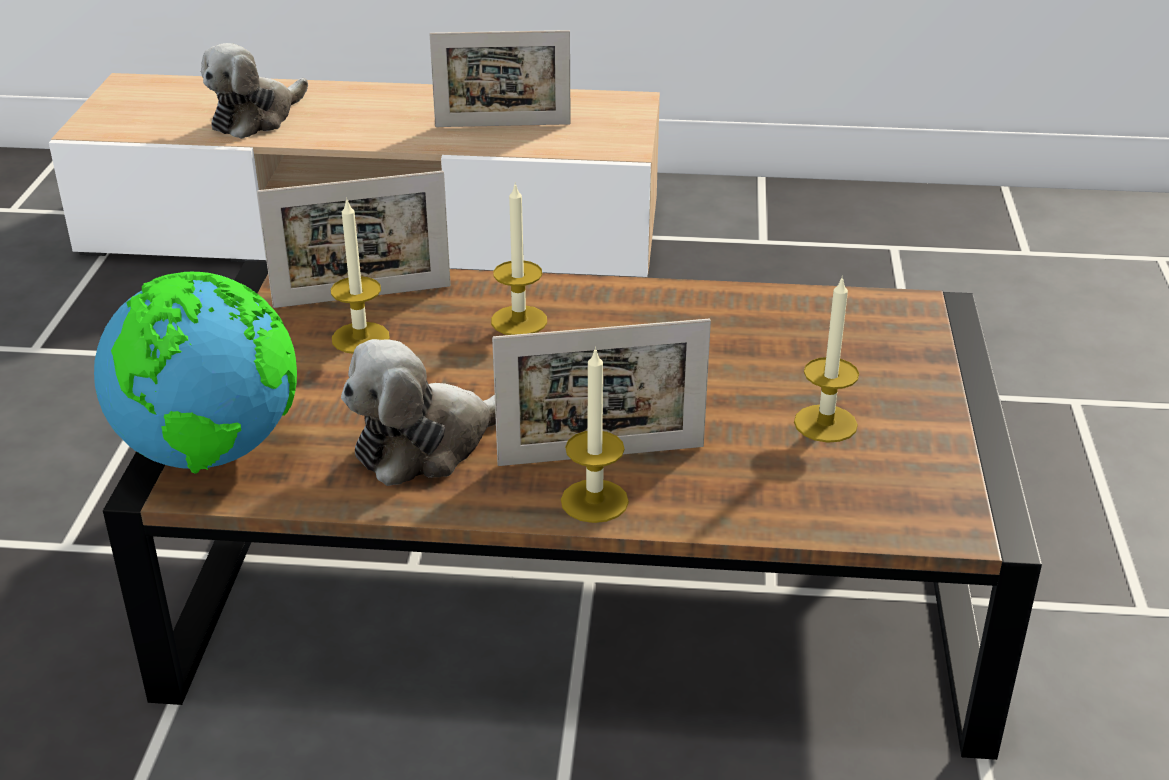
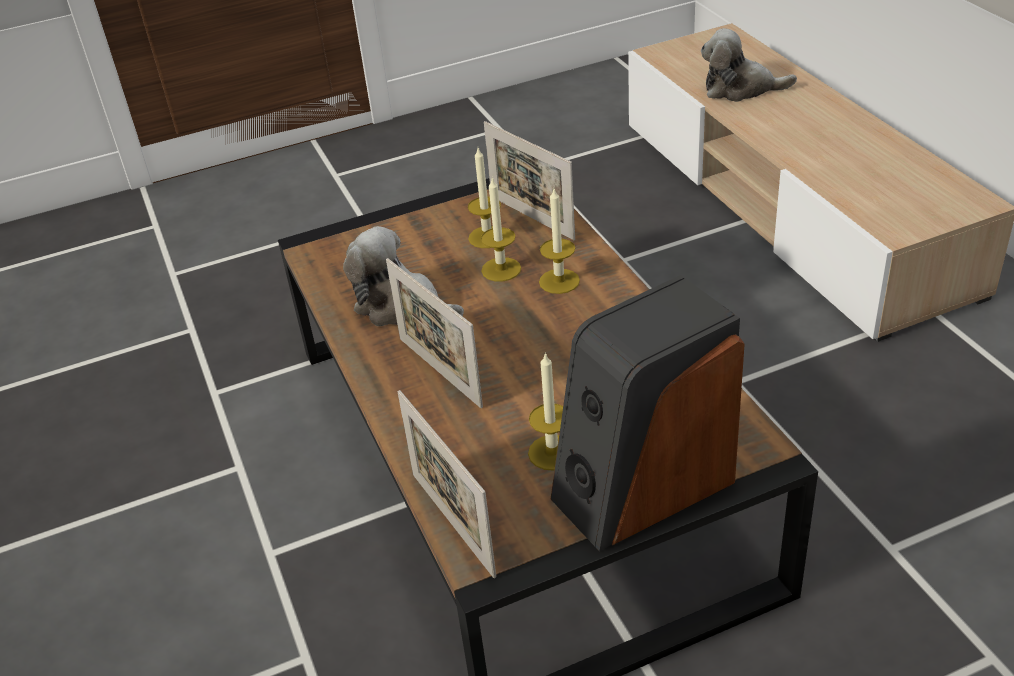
camera: 65 degrees right, 5 degrees up
(212, 453) = (342, 245): globe -> none
(502, 125) = (858, 170): picture frame -> picture frame (452, 523)
(594, 501) = (392, 387): candle -> candle (501, 269)
(926, 388) = (642, 487): none -> speaker

